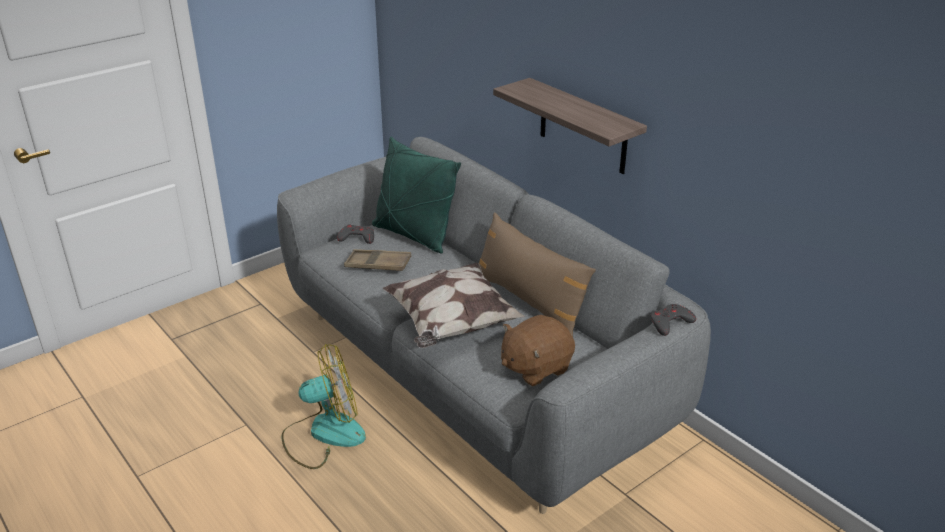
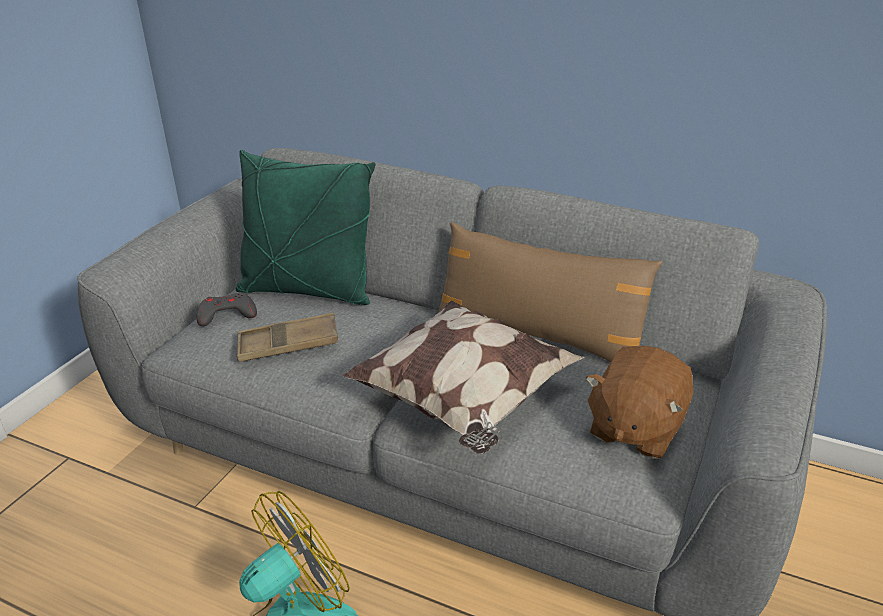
camera: 25 degrees left, 0 degrees up
(583, 127) = (550, 73): shelf -> none
(670, 323) = (795, 308): grey game controller -> none

